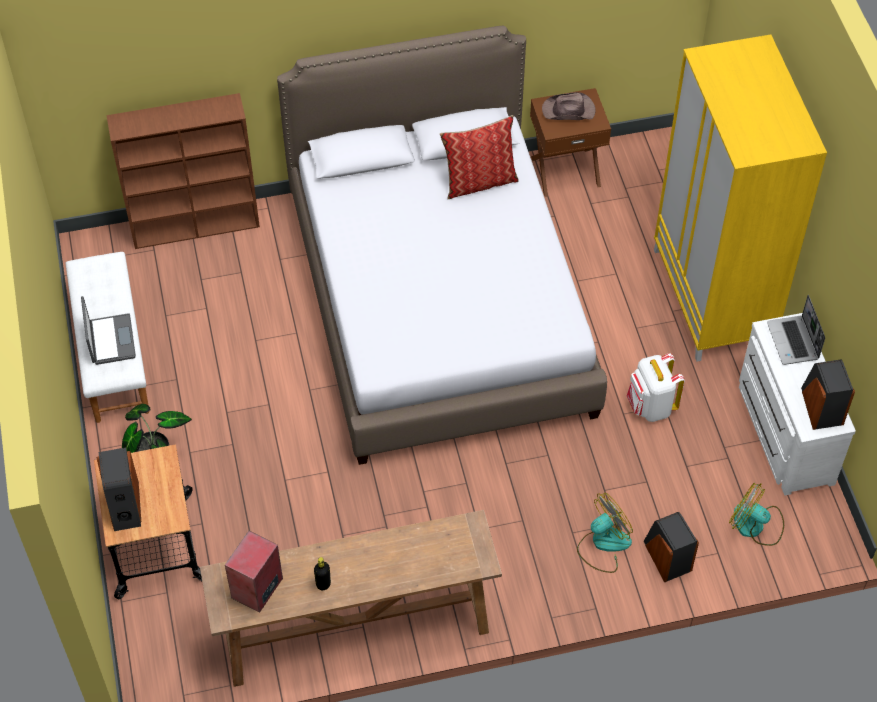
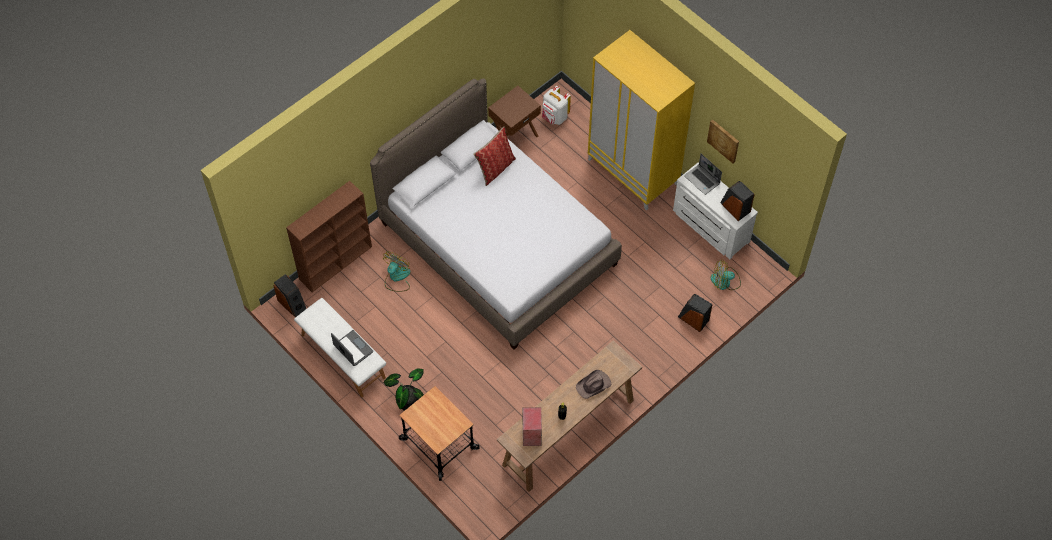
camera: 30 degrees left, 5 degrees up
(124, 505) = (432, 429): speaker -> speaker (292, 304)
(569, 111) = (512, 105): brown hat -> brown hat (594, 385)
(603, 544) = (660, 328): fan -> fan (397, 278)
(650, 406) = (638, 245): white backpack -> white backpack (554, 117)
(843, 279) = (724, 140): none -> picture

